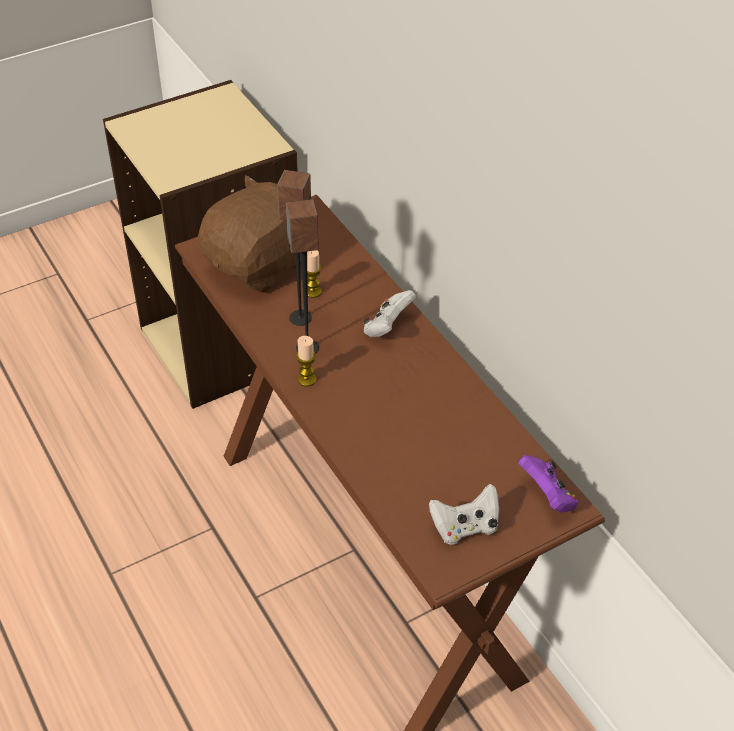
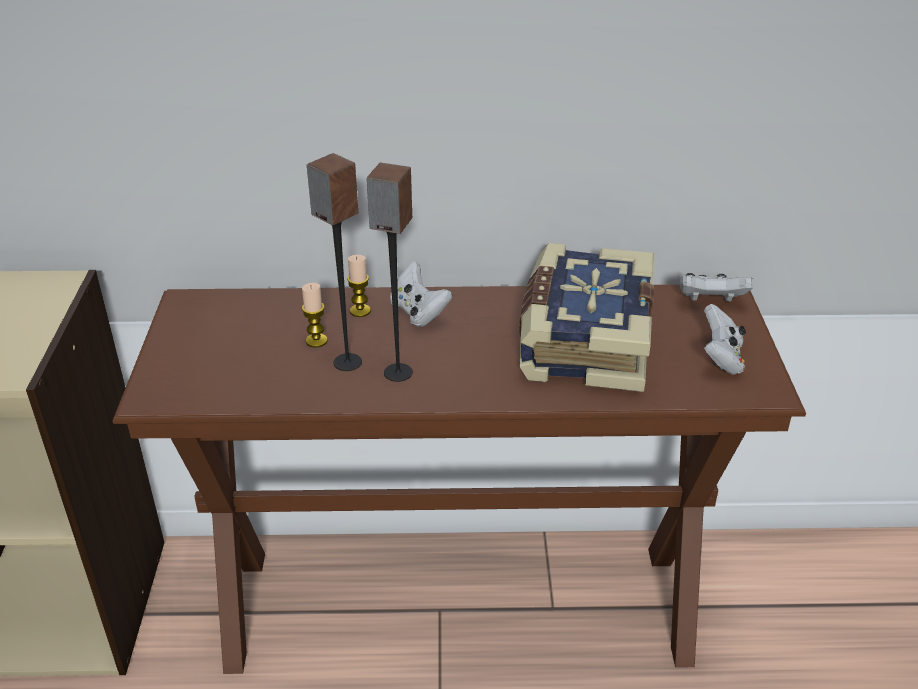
camera: 60 degrees left, 10 degrees down
(260, 264) = (231, 362): brown plush toy -> none
(307, 379) = (445, 389): candle -> candle (360, 311)
(425, 432) = (583, 340): none -> book
(547, 497) = (710, 302): purple game controller -> white game controller

